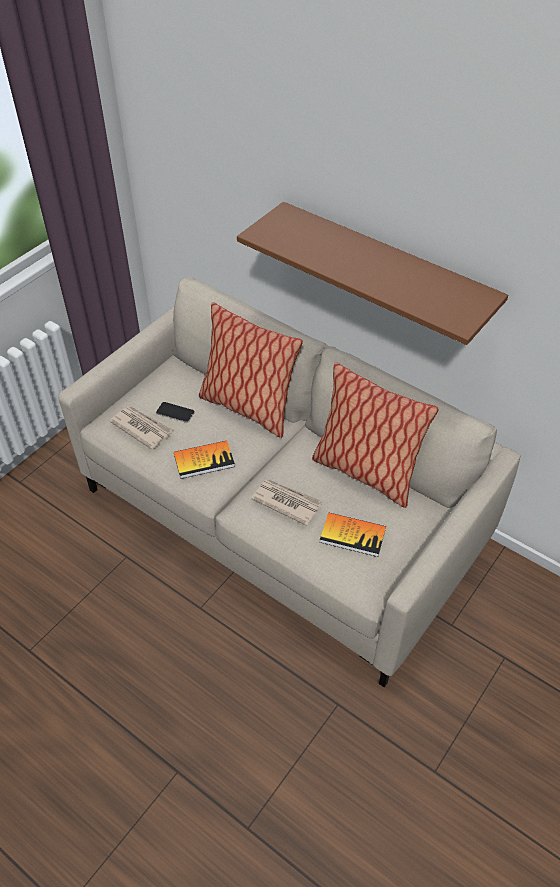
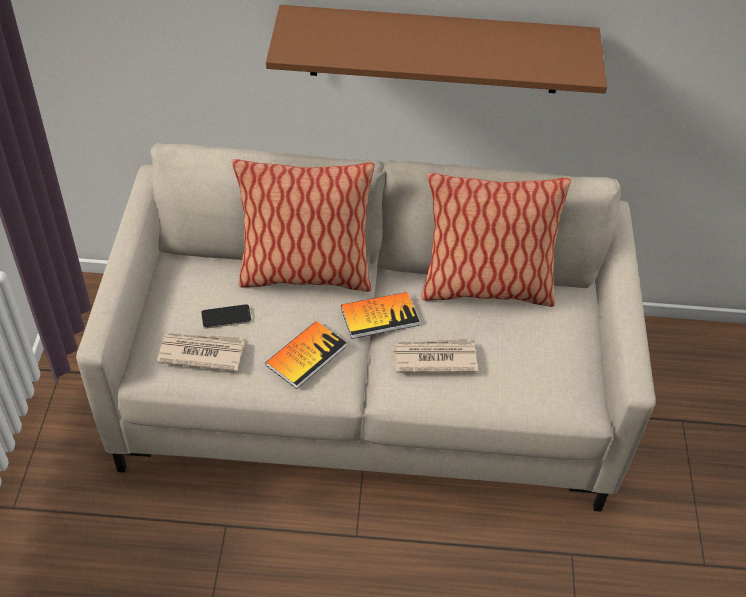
camera: 35 degrees left, 0 degrees up
(352, 535) = (527, 359): book -> book (379, 316)

